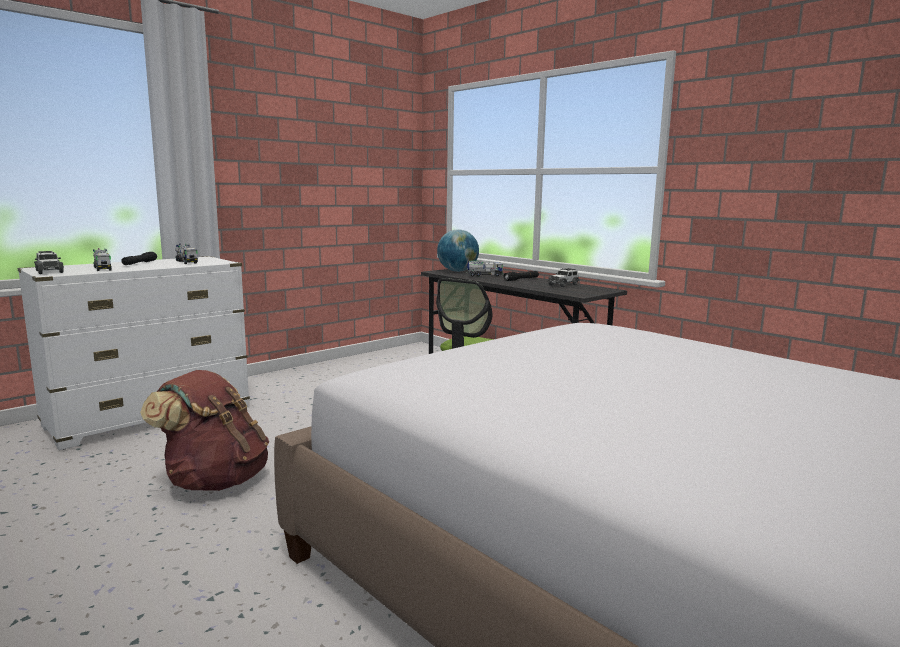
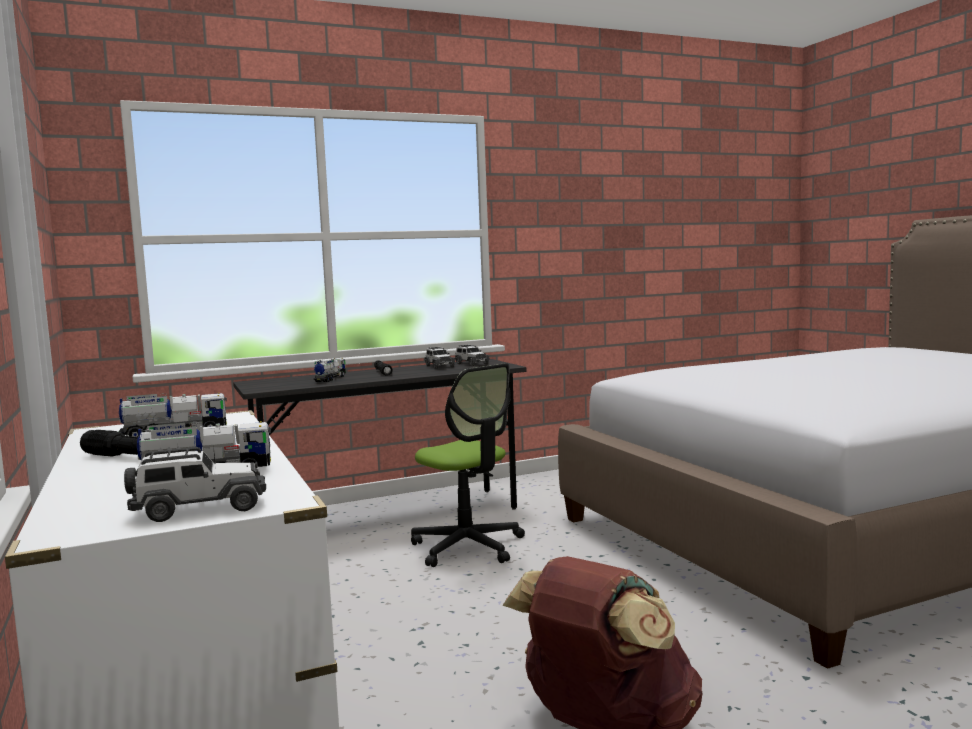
camera: 70 degrees left, 5 degrees down
(457, 271) = (273, 384): globe -> none
(585, 288) = (471, 364): none -> toy car

